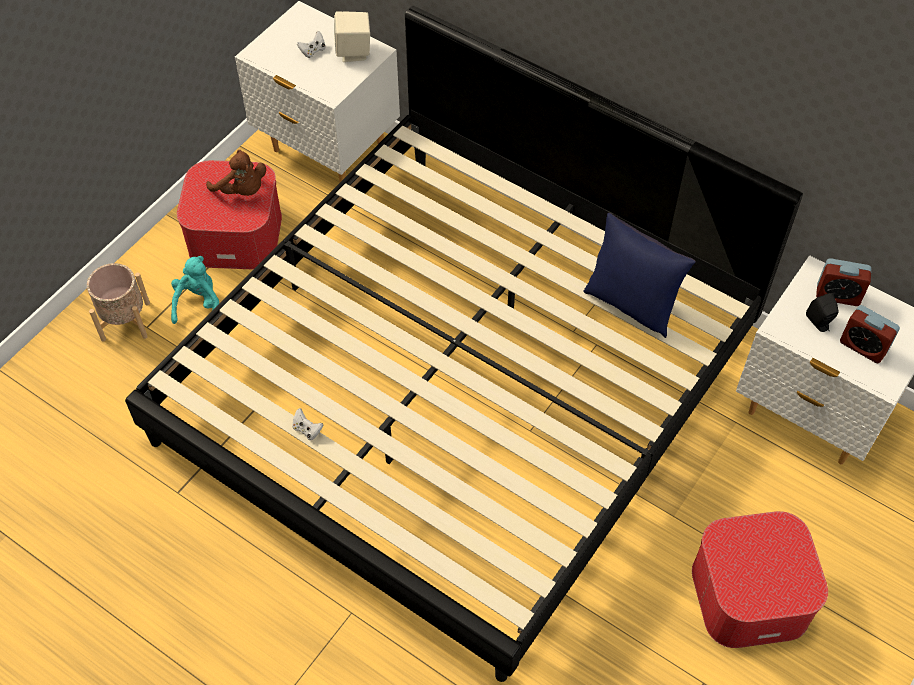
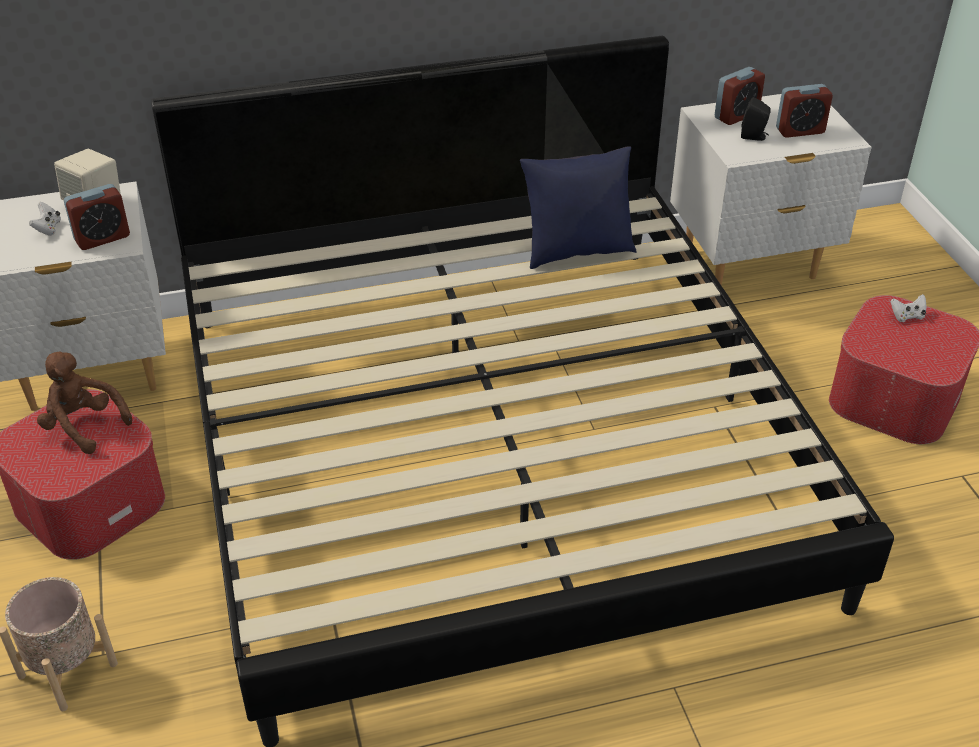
camera: 50 degrees left, 15 degrees down
(199, 305) = (137, 588): turquoise plush toy -> none
(242, 190) = (83, 426): brown plush toy -> brown plush toy turned 135 degrees counterclockwise
(307, 430) = (469, 538): white game controller -> white game controller (907, 316)
(328, 80) = (102, 238): none -> alarm clock

